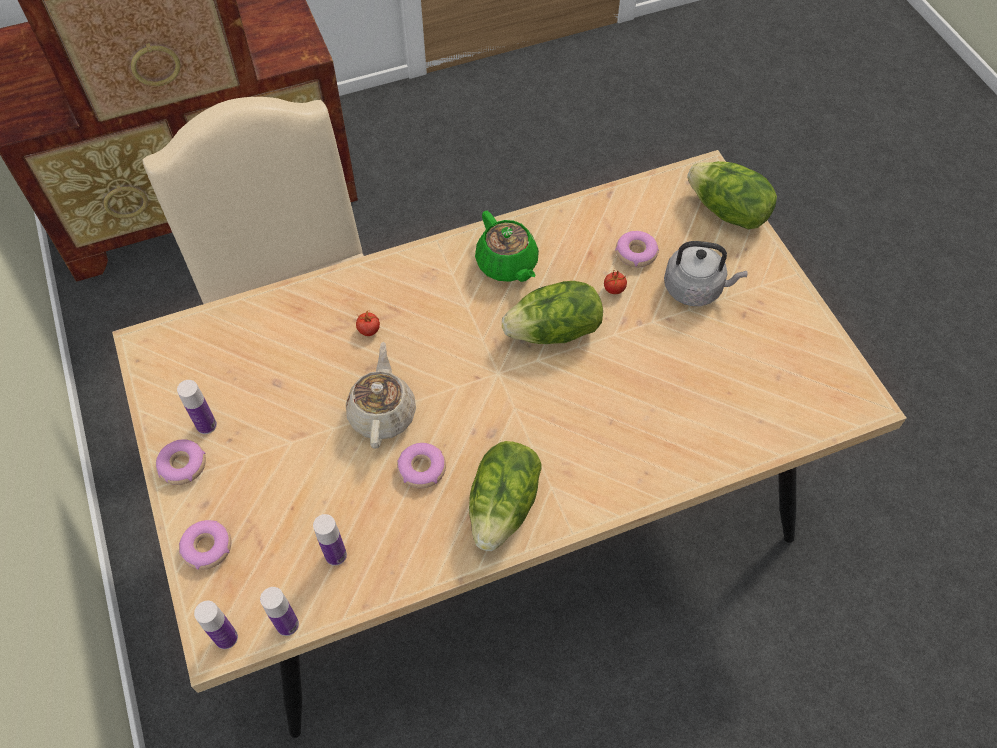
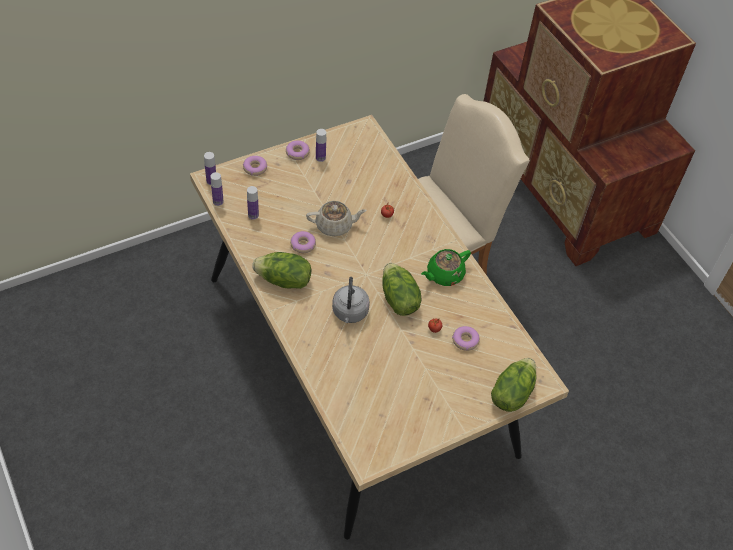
camera: 80 degrees right, 5 degrees down
(696, 288) = (442, 373): grey kettle -> grey kettle (350, 313)

